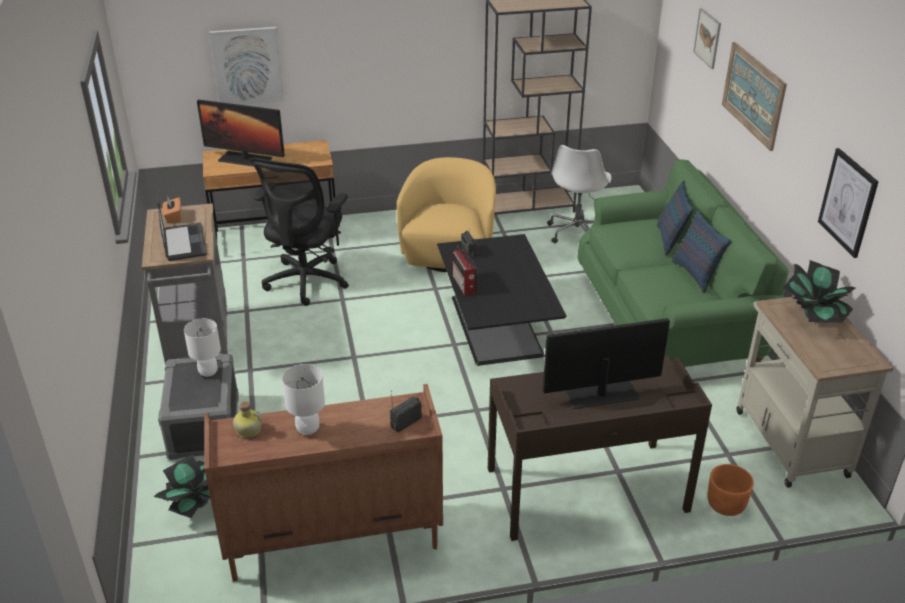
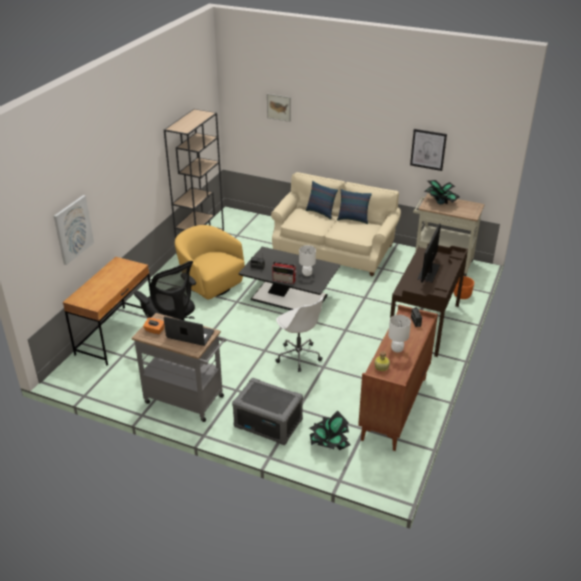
camera: 55 degrees left, 0 degrees up
(207, 373) = (261, 390): white table lamp -> white table lamp (307, 274)
(245, 159) = (98, 290): monitor -> none
(576, 234) = (243, 242): white office chair -> white office chair (299, 357)
(667, 315) = (334, 250): green sofa -> beige sofa
(753, 94) = (334, 124): picture -> none

